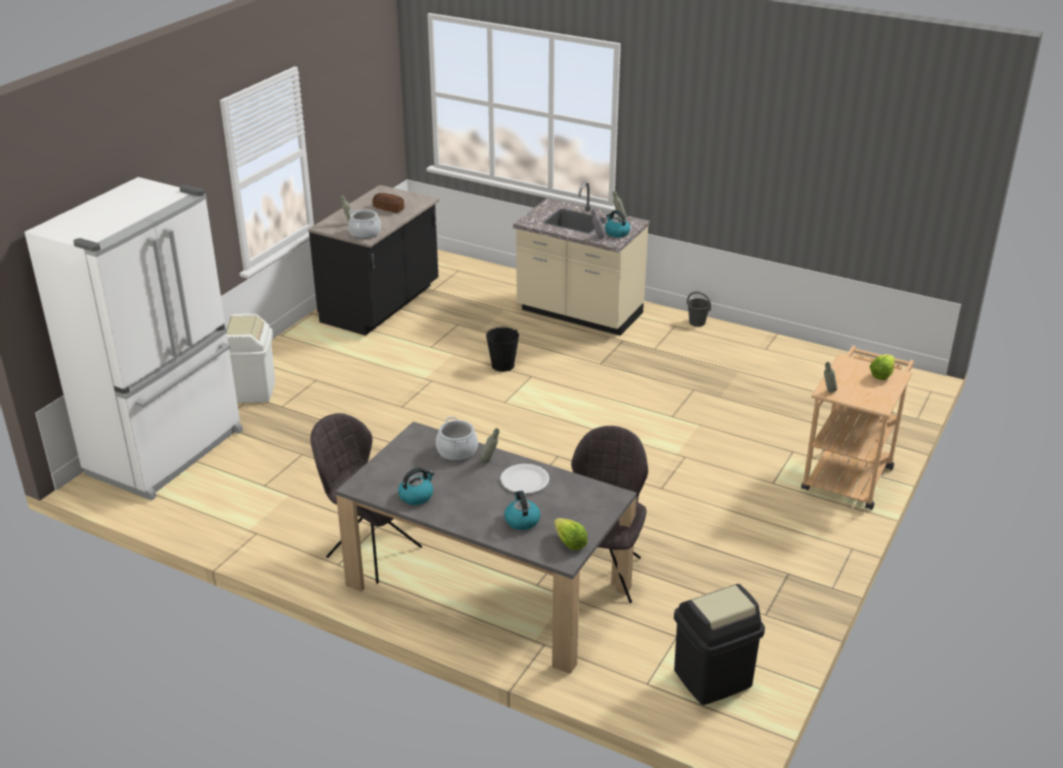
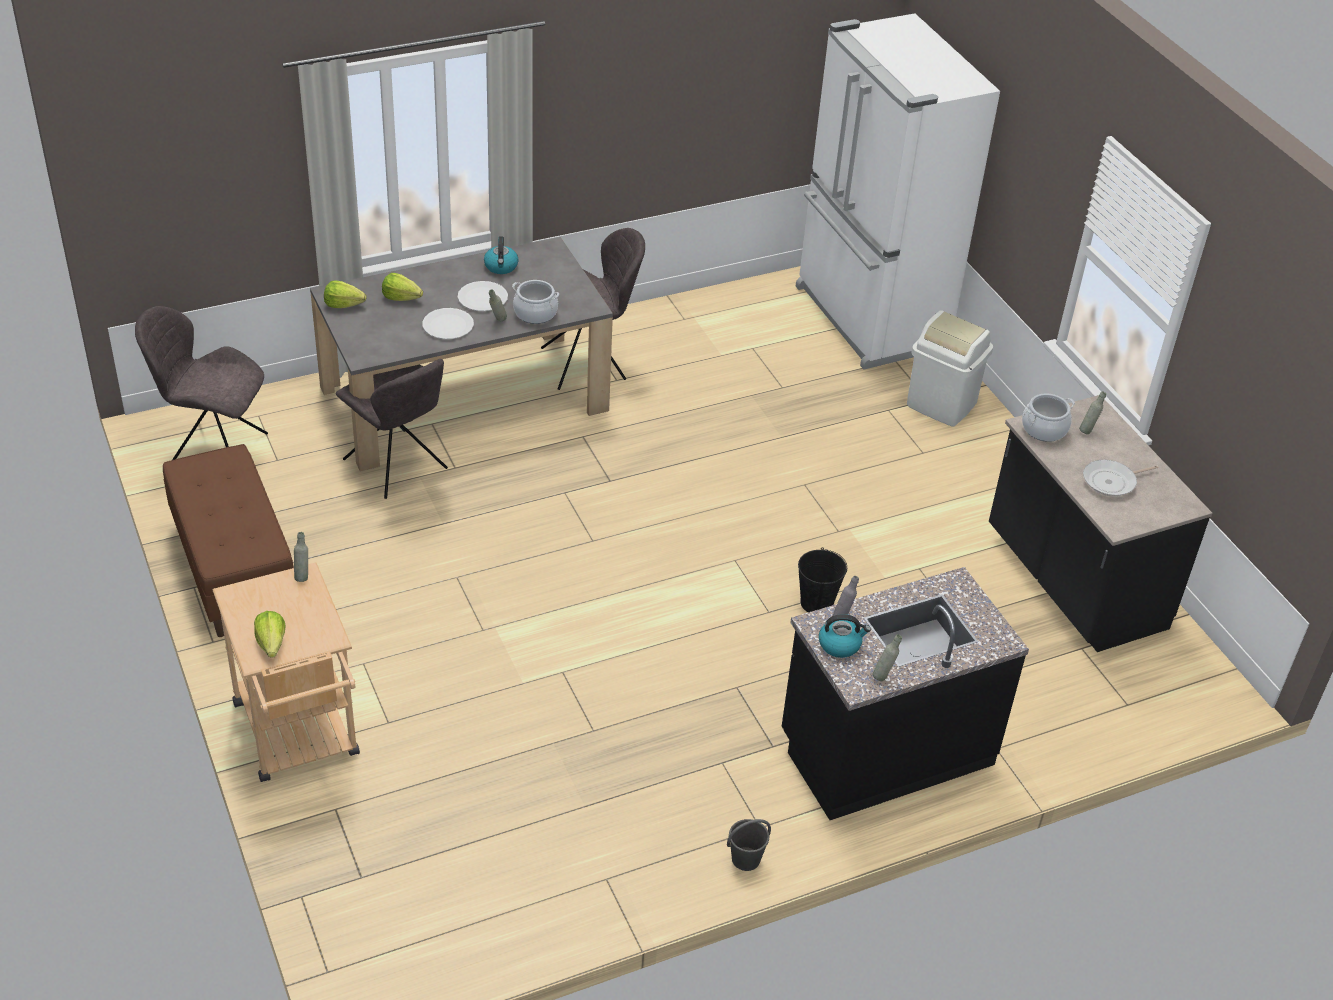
camera: 125 degrees right, 10 degrees up
(388, 208) = (1112, 481): bread -> frying pan
(469, 483) = (482, 298): none -> white plate
(521, 520) = (401, 298): kettle -> lettuce
(579, 313) = (885, 750): beige counter -> black counter
(713, 679) = (214, 449): black trash can -> grey chair
(793, 581) = (233, 569): none -> brown bench

